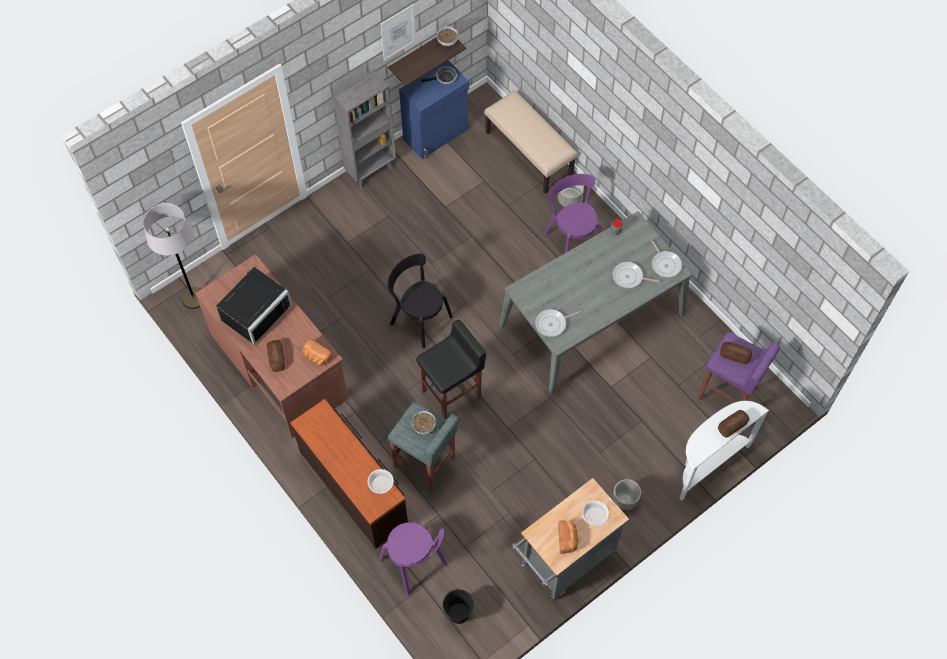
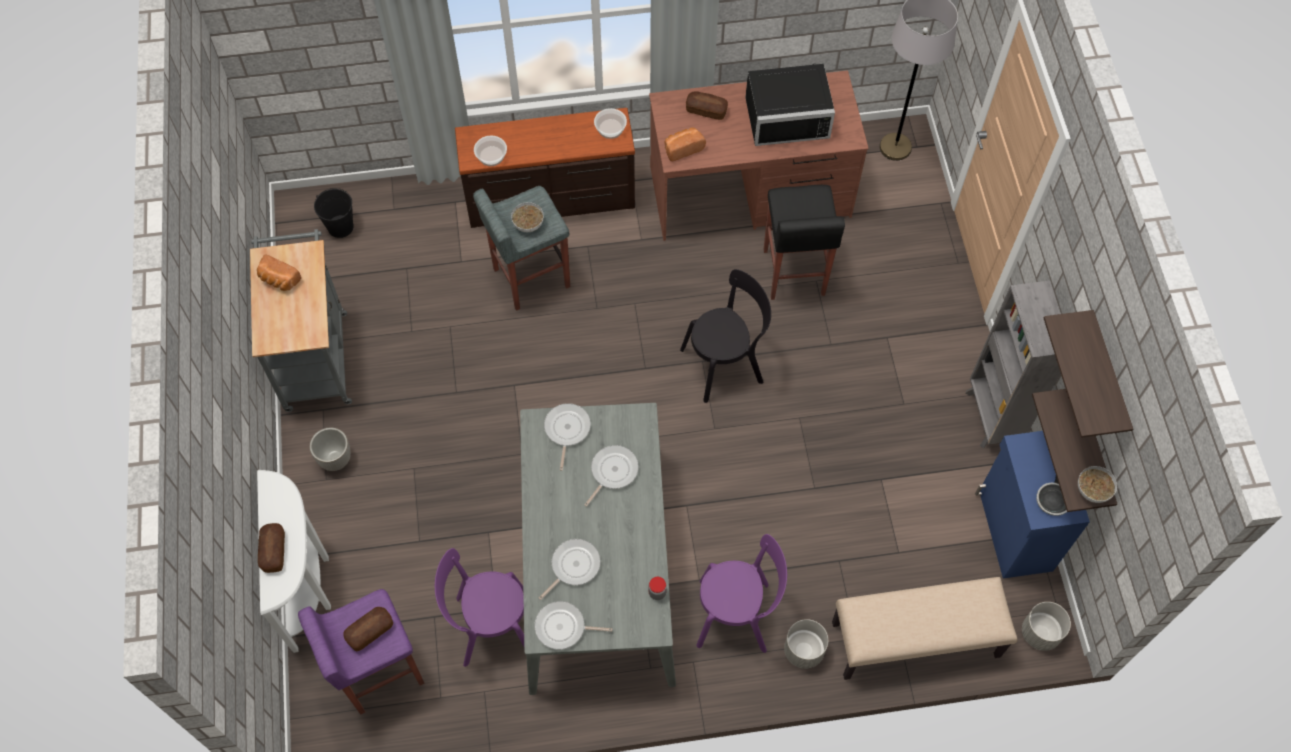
camera: 120 degrees right, 0 degrees up
(253, 311) = (786, 114): black microwave -> black microwave turned 75 degrees counterclockwise
(398, 32) = (1107, 378): picture -> shelf
(415, 564) = (422, 213): purple chair -> purple chair (489, 626)
(452, 394) = (598, 348): black stool -> black stool (793, 273)
(488, 103) = (1040, 633): none -> grey planter
(562, 287) = (612, 471): none -> frying pan
(594, 516) = (283, 321): bowl -> bowl (610, 128)

